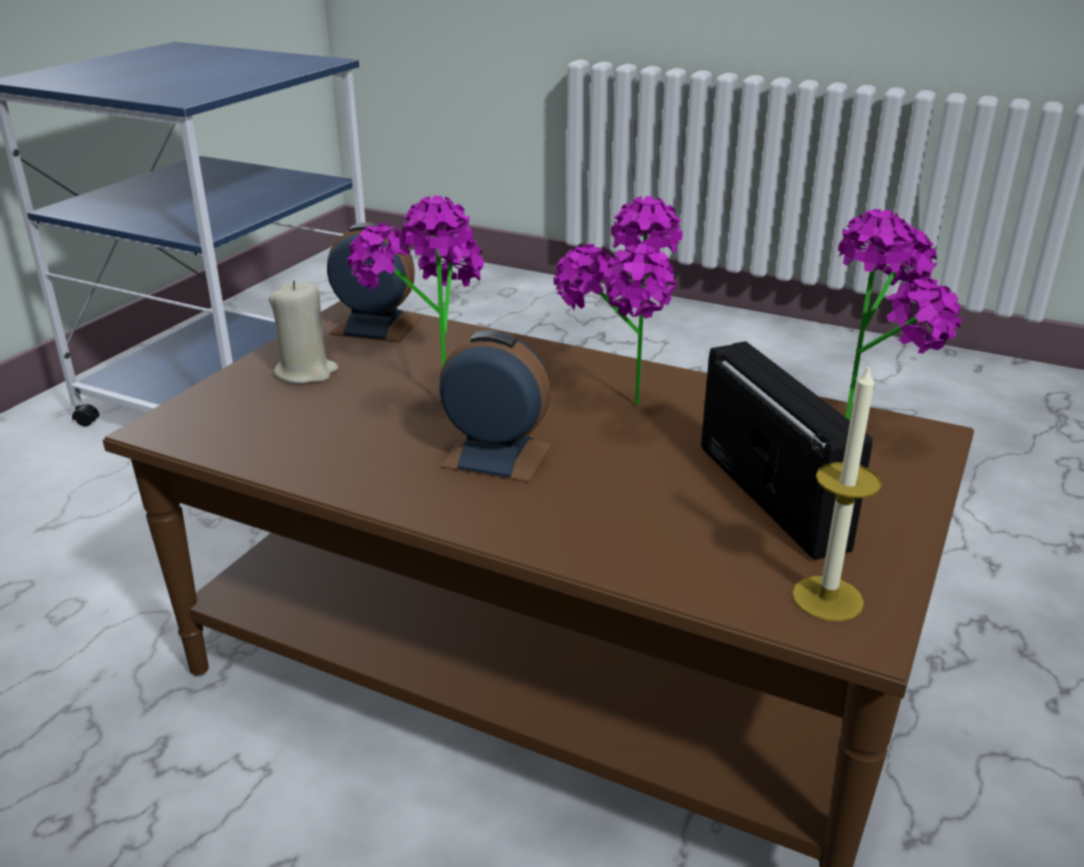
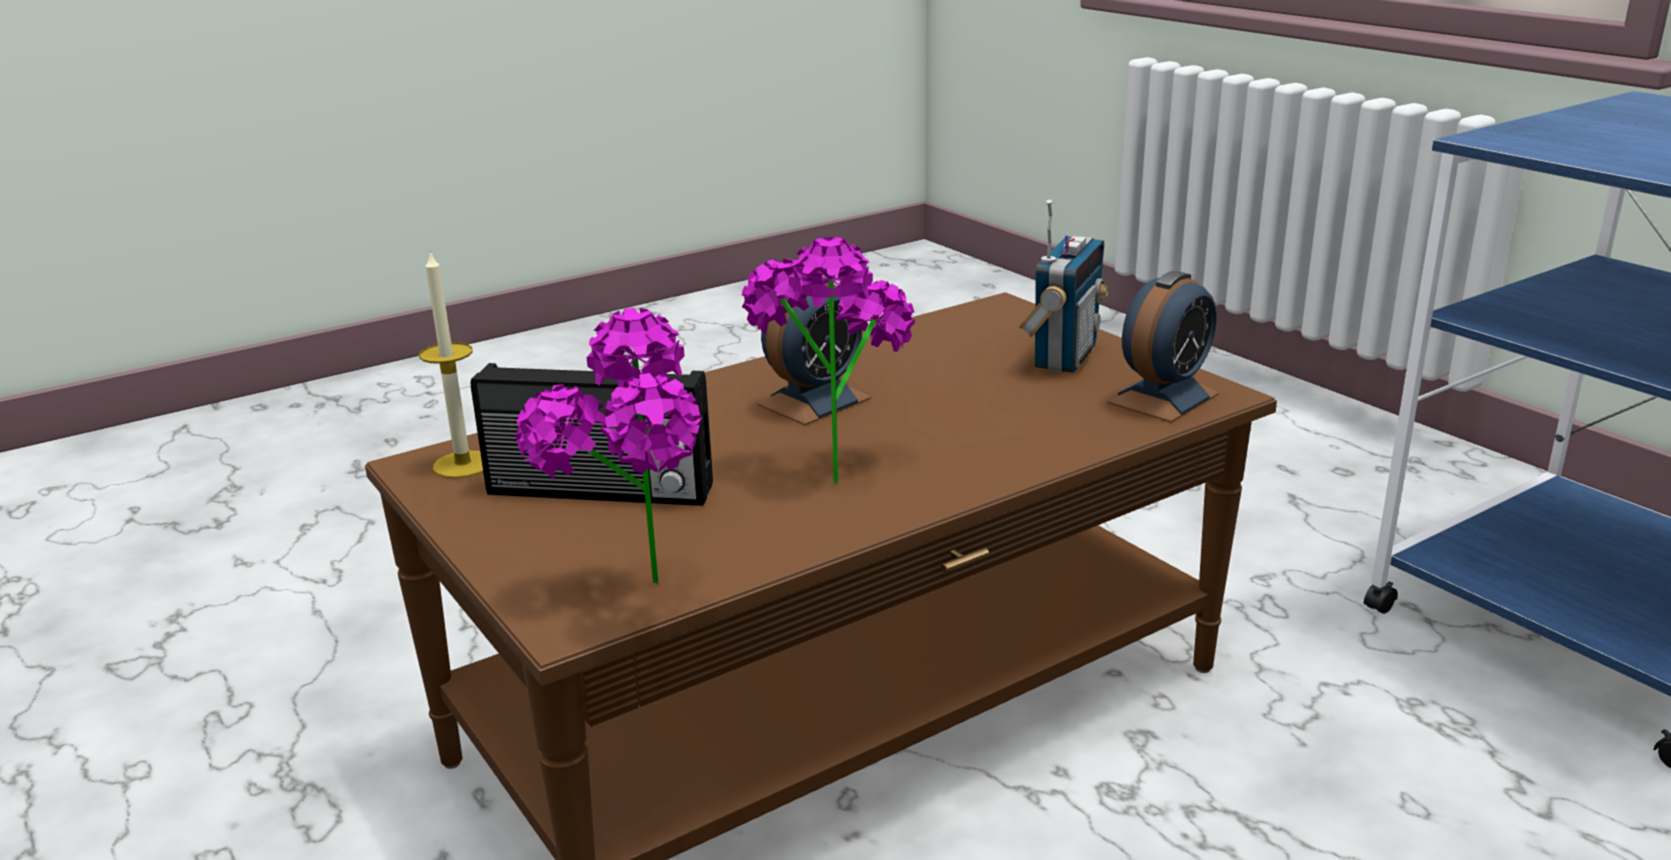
camera: 120 degrees right, 5 degrees down
(306, 372) = (1063, 357): beige candle -> radio
(428, 394) = (963, 396): potted plant -> none

